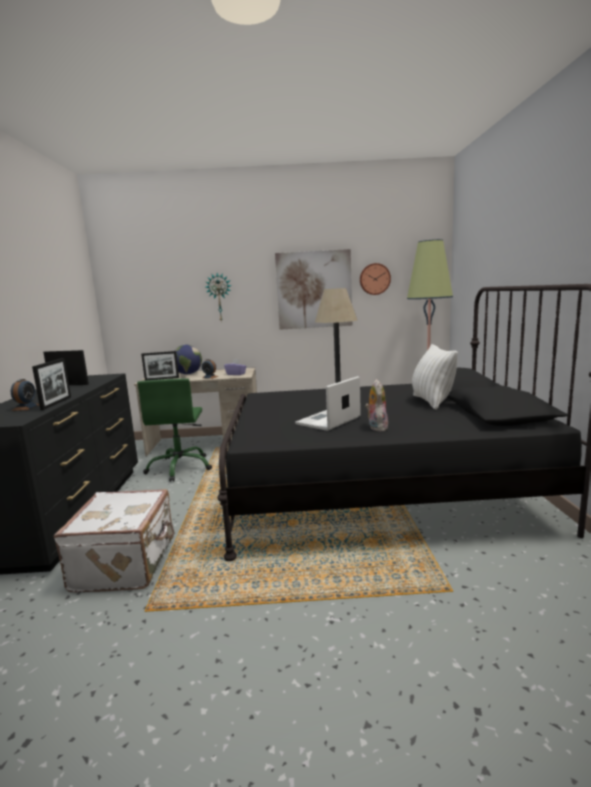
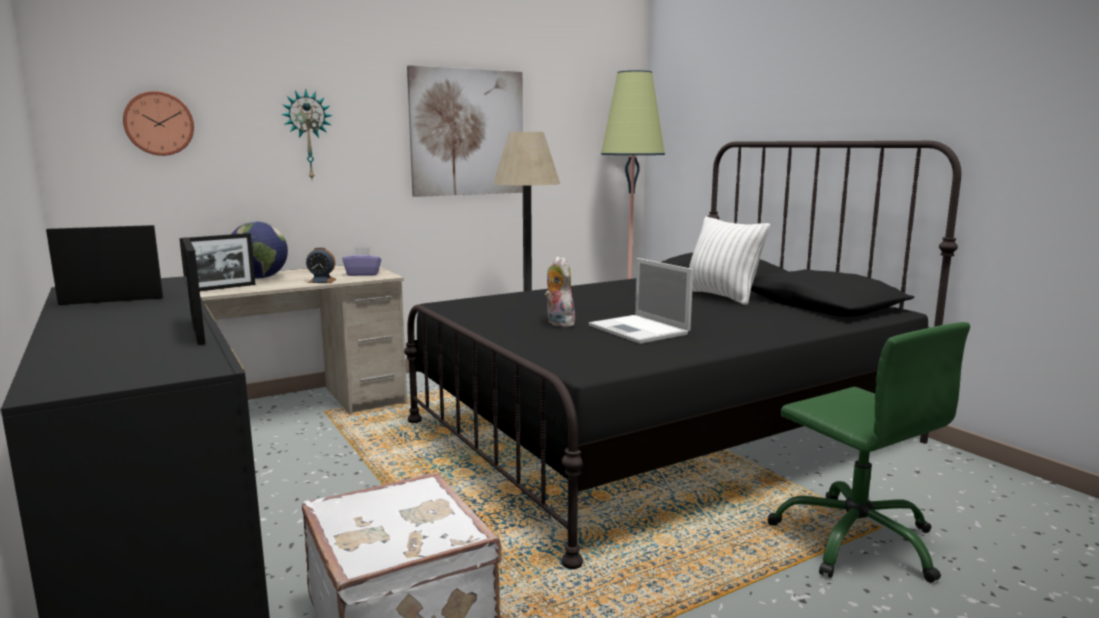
camera: 30 degrees left, 0 degrees up
(26, 407) = (141, 344): alarm clock -> none
(180, 467) = (296, 453): green office chair -> green office chair (856, 540)
(327, 421) = (640, 330): laptop -> laptop turned 45 degrees counterclockwise
(374, 279) = (553, 122): wall clock -> wall clock (158, 123)
(376, 427) = (720, 331): plush toy -> plush toy (558, 323)

